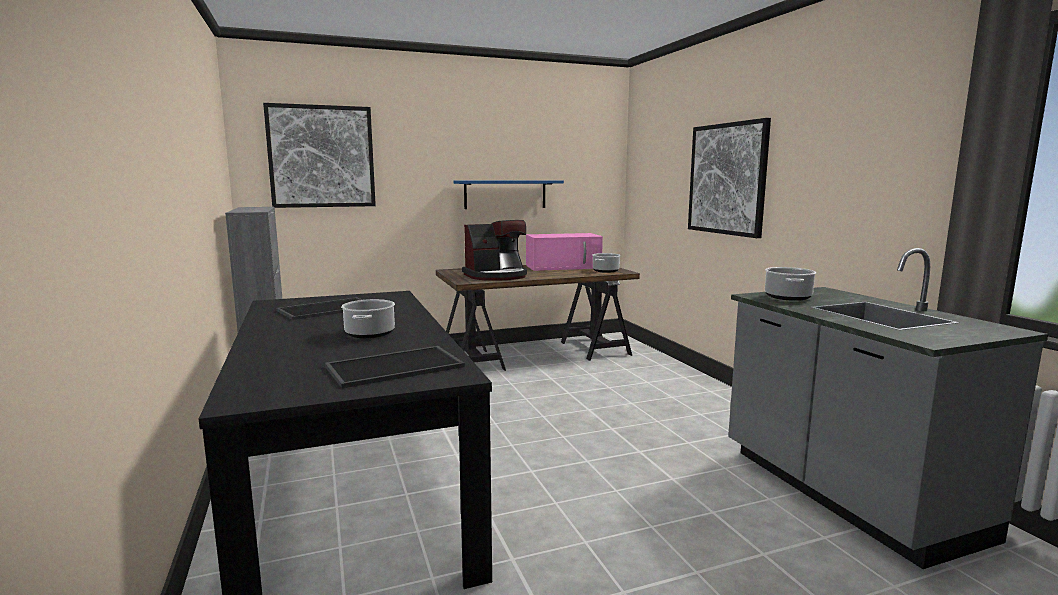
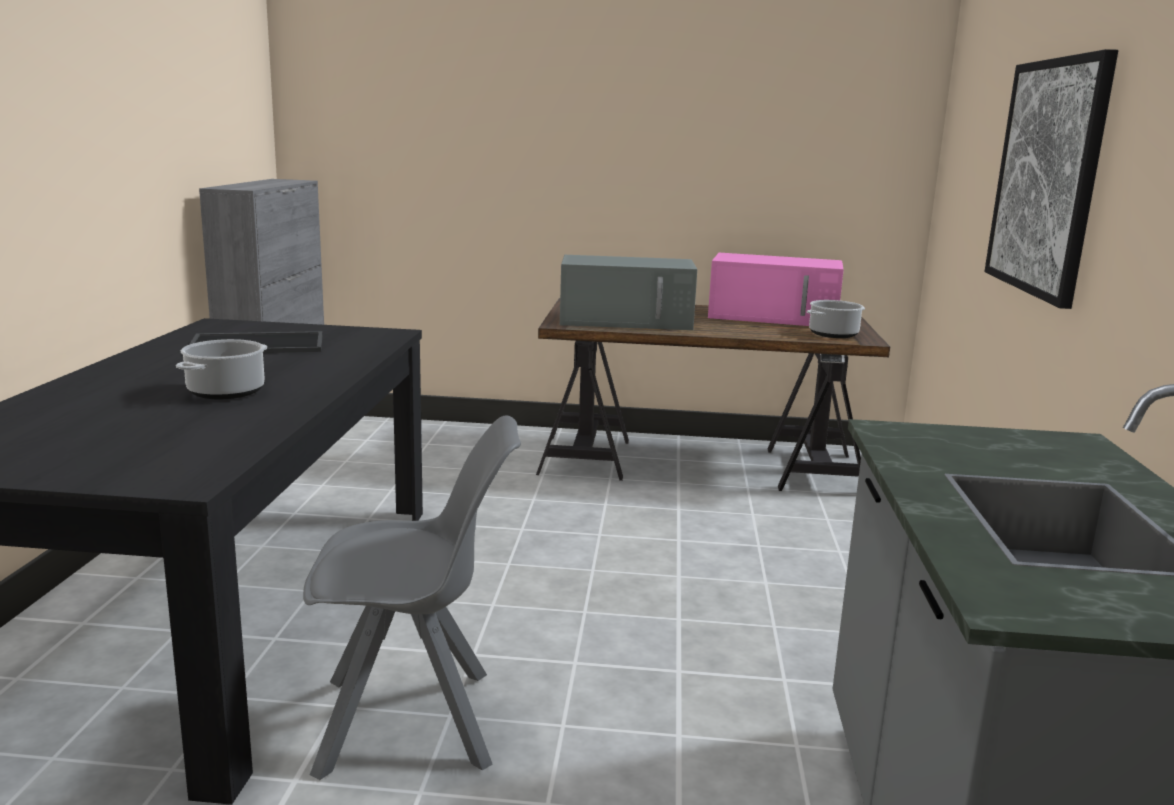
camera: 25 degrees right, 5 degrees up
(321, 156) = (397, 106): picture -> none
(395, 366) = (149, 449): tray -> none
(496, 276) = (628, 320): coffee machine -> grey microwave
(505, 194) = (691, 179): blue shelf -> none
(540, 511) = (413, 722): none -> grey chair
(788, 297) = (950, 445): cooking pot -> none

